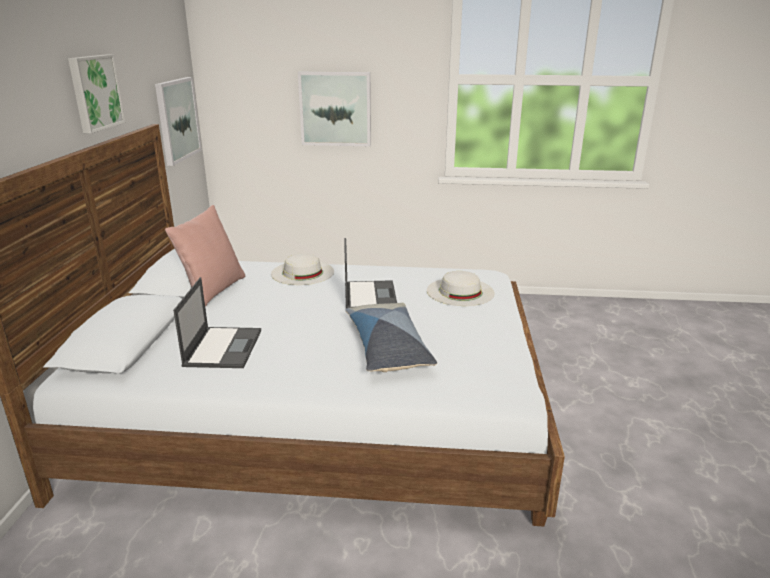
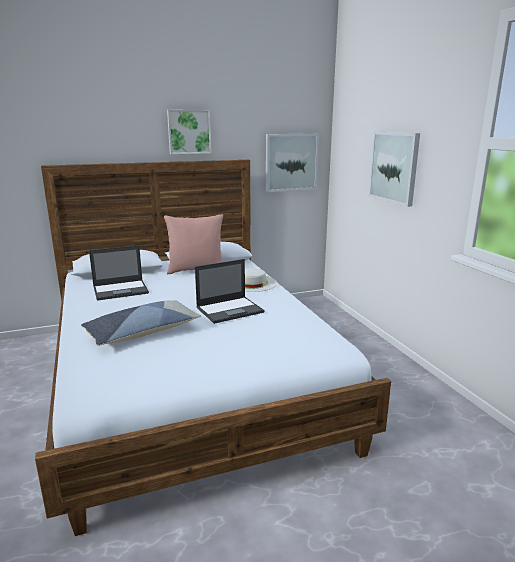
camera: 65 degrees right, 5 degrees down
(460, 291) = (274, 341): white hat -> none

